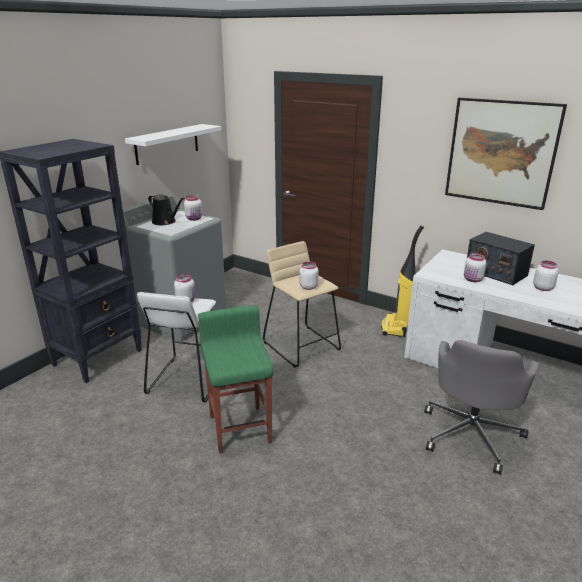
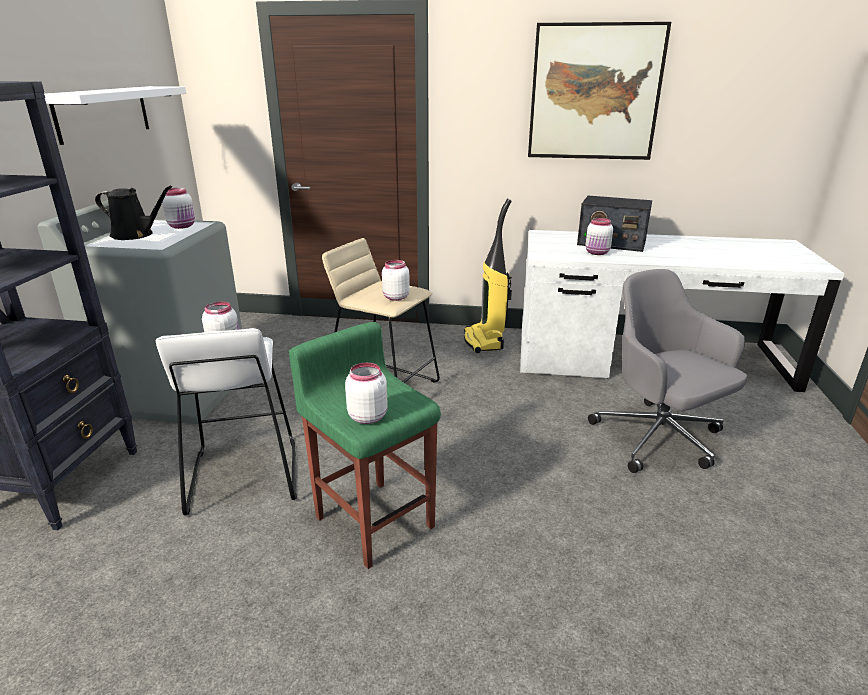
camera: 25 degrees left, 0 degrees up
(471, 434) = (659, 439): grey office chair -> grey office chair turned 150 degrees clockwise
(542, 288) = (673, 249): white jar -> white jar (367, 416)

